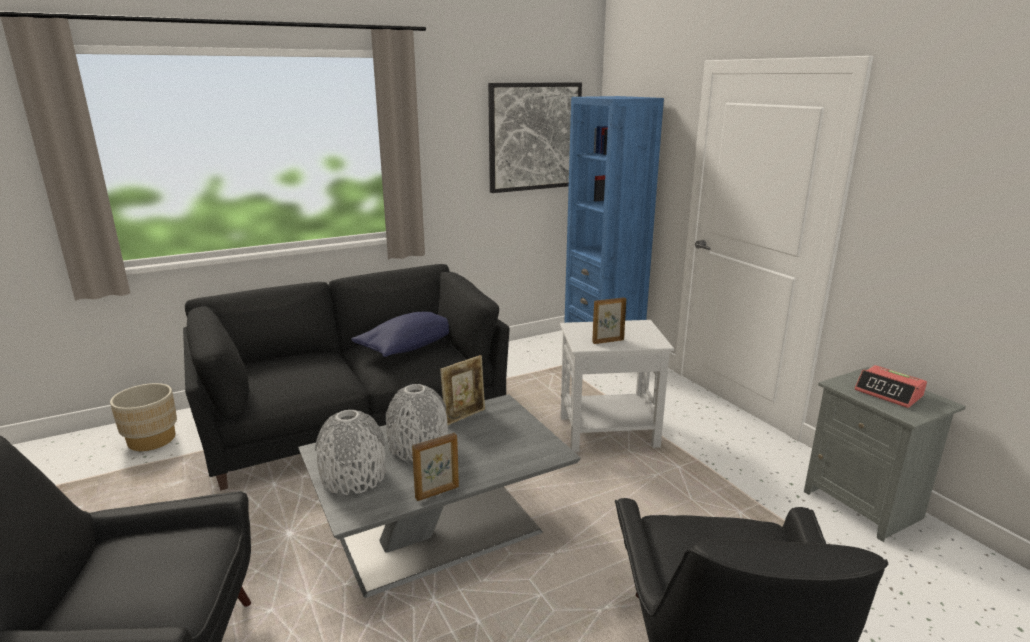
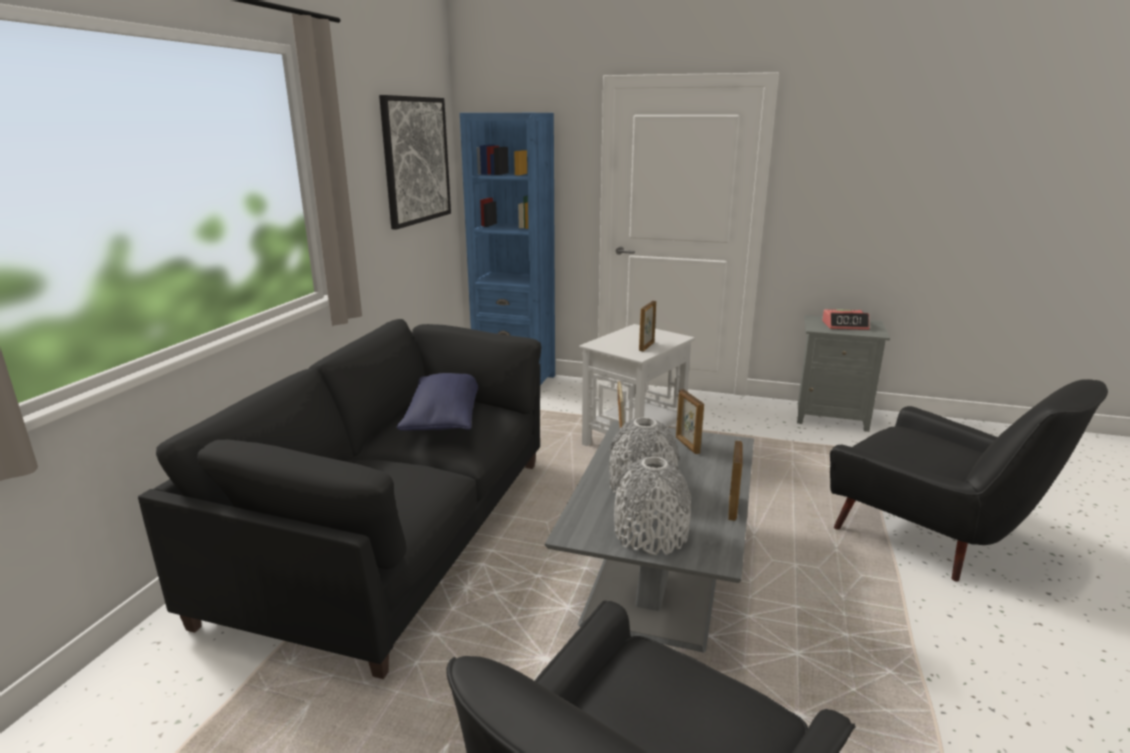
camera: 45 degrees left, 0 degrees up
(152, 440) = (144, 700): beige planter -> none
(515, 436) = (687, 445): none -> picture frame

